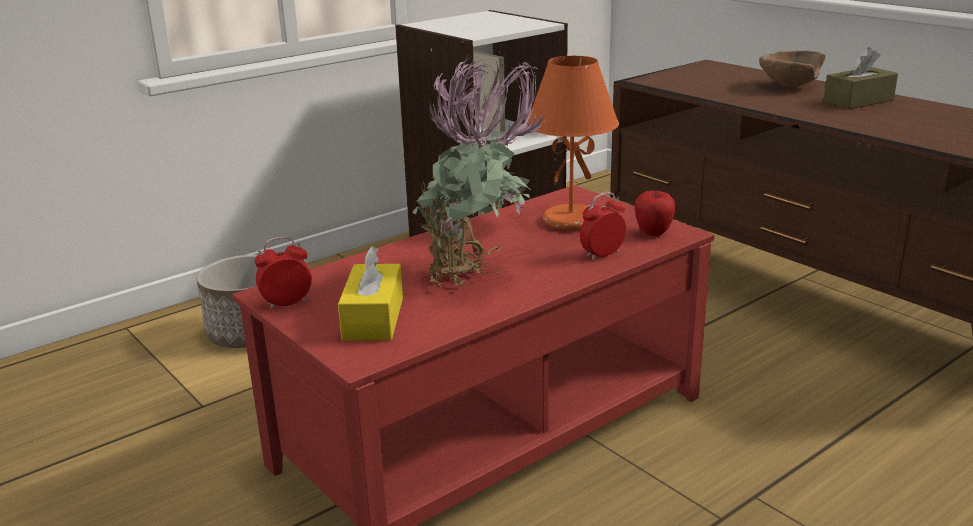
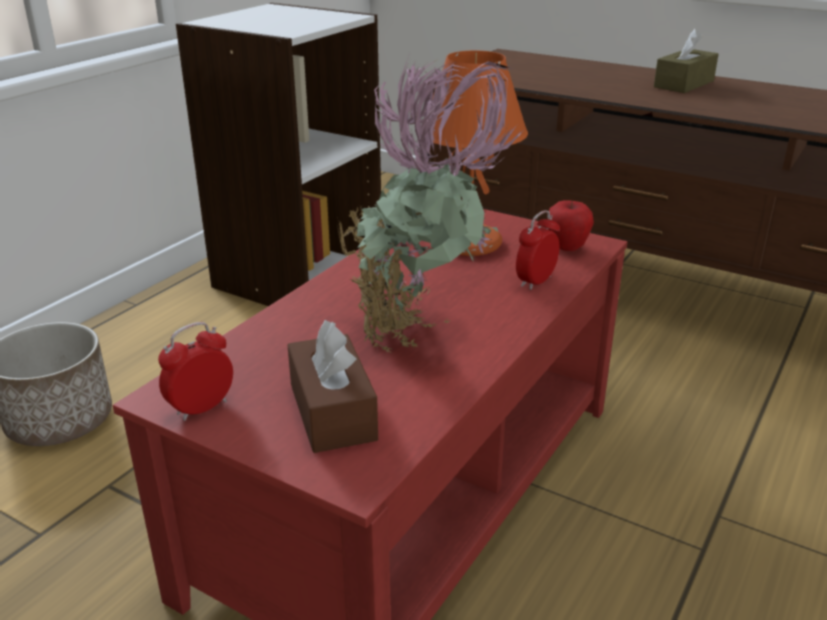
camera: 20 degrees left, 5 degrees up
(373, 318) = (332, 412): yellow tissue box -> brown tissue box
(787, 86) = (604, 72): brown bowl -> none

